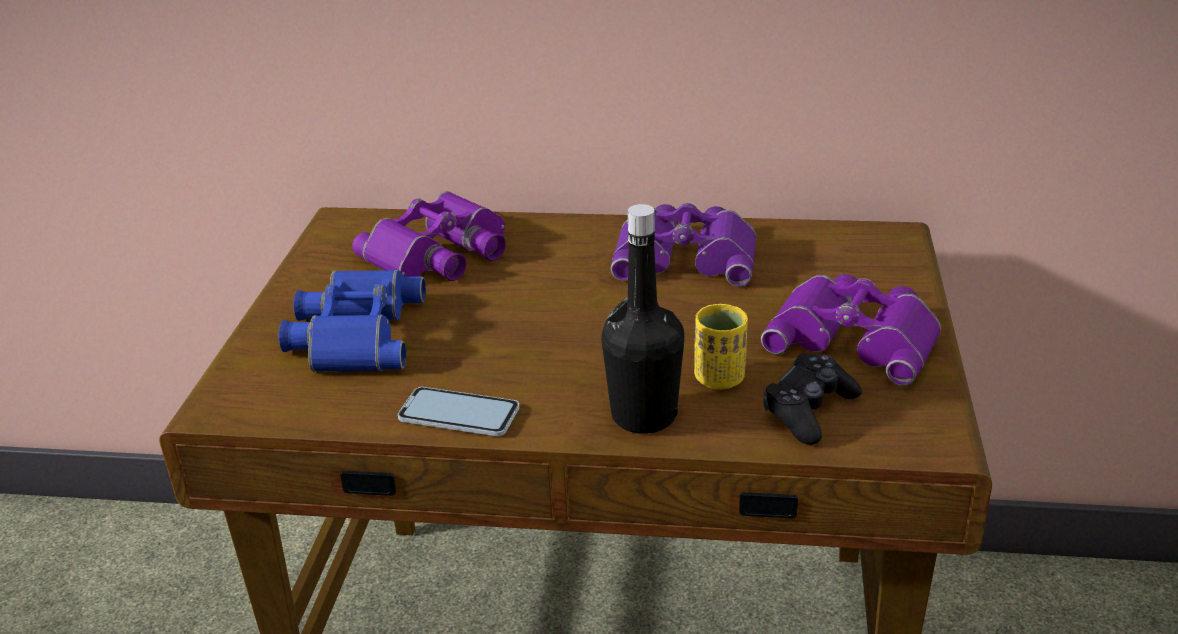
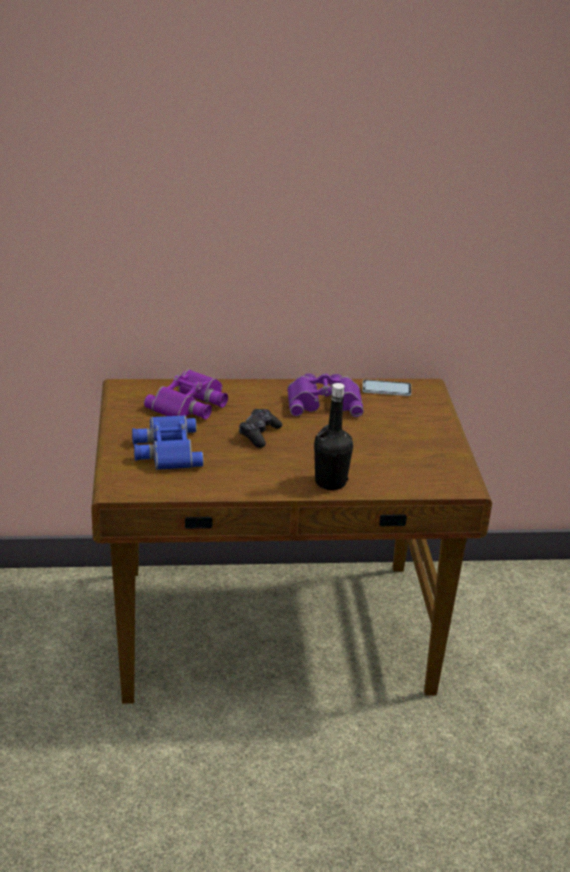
camera: 15 degrees left, 0 degrees up
(459, 413) = (240, 486): phone -> phone (386, 389)
(719, 378) = (360, 463): yellow cup -> none
(809, 410) = (406, 476): black game controller -> black game controller (259, 434)
(856, 337) = (420, 440): purple binoculars -> none

